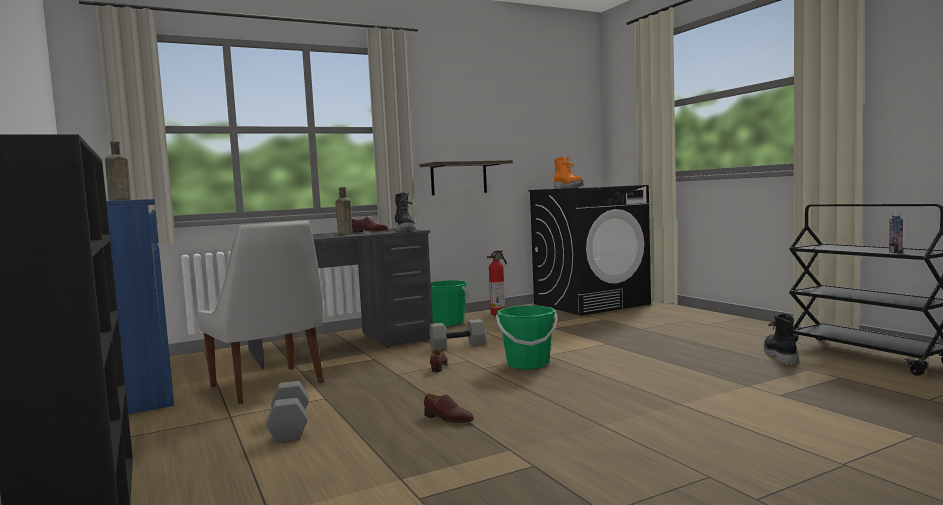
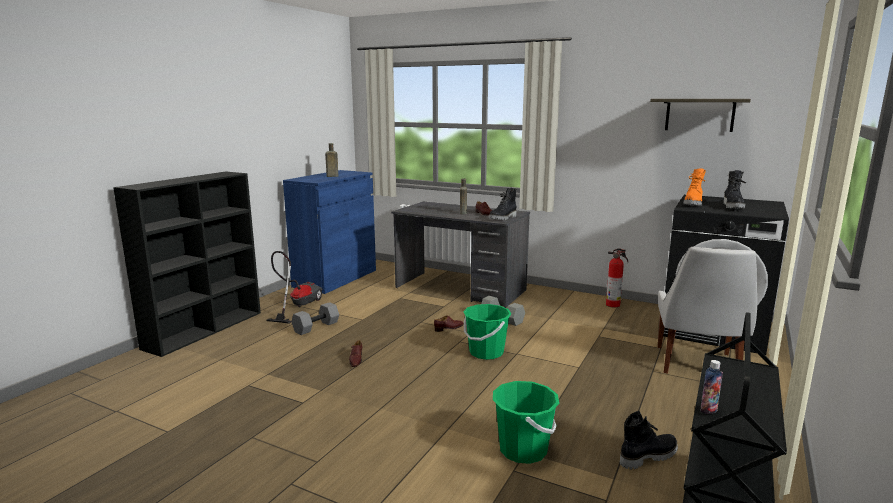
camera: 55 degrees right, 10 degrees up
(175, 428) = (297, 306): none -> vacuum cleaner
(269, 386) = (369, 300): white chair -> white chair (697, 365)
(448, 323) = (557, 298): green bucket -> green bucket (523, 450)
(459, 178) = (605, 174): shelf -> shelf (699, 115)
(594, 186) = (733, 207): none -> black boot

